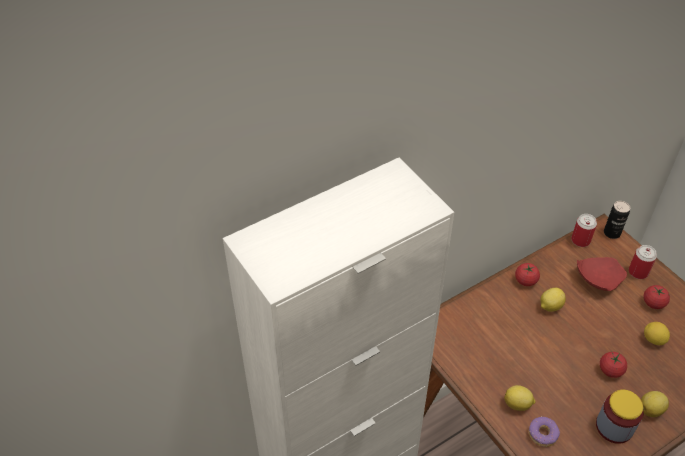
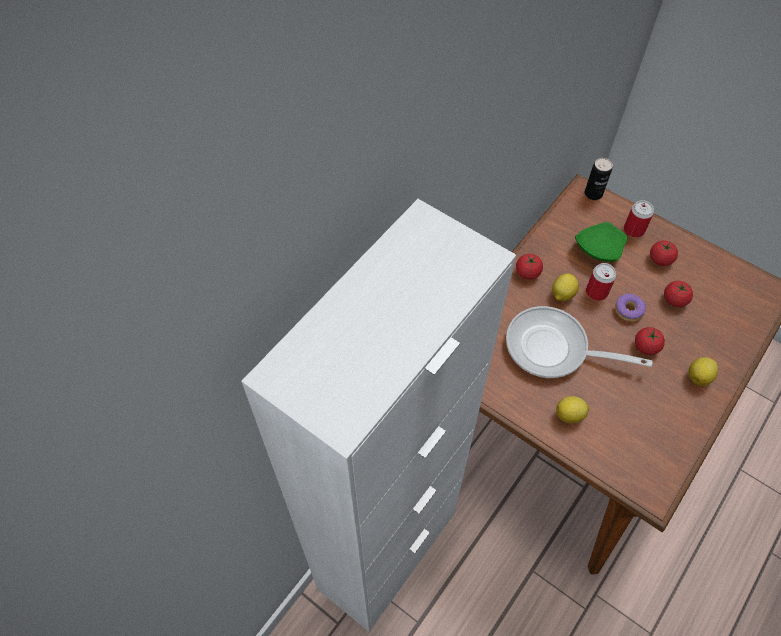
camera: 20 degrees left, 10 degrees up
(524, 347) = (553, 349): none -> frying pan
(543, 434) = (606, 440): donut -> donut (629, 310)
(580, 240) = (565, 211): can -> can (596, 292)
(597, 279) = (597, 249): red plate -> green plate
(614, 427) = (671, 407): jar -> none
(653, 340) = (674, 300): lemon -> tomato

